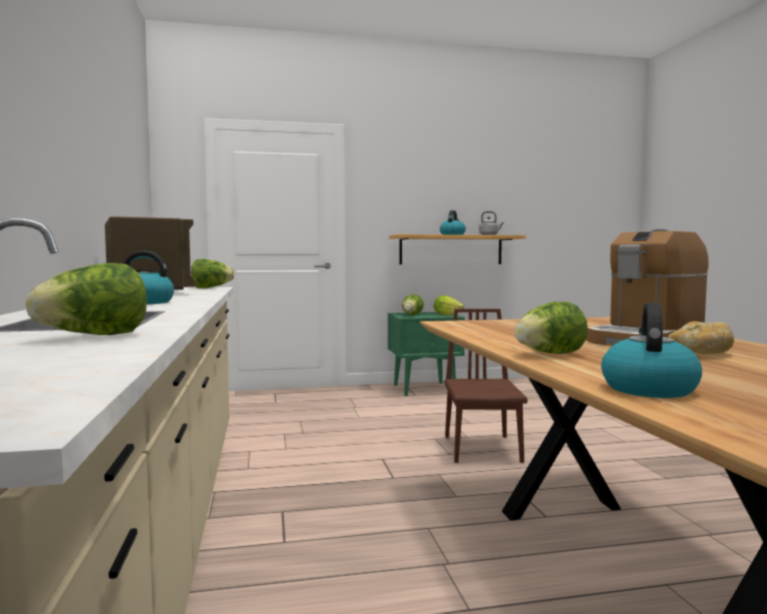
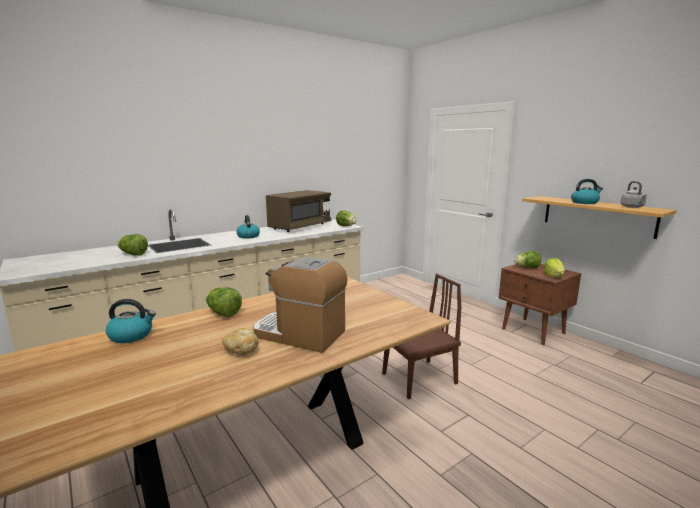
camera: 65 degrees right, 10 degrees up
(425, 389) = (533, 331): green nightstand -> brown nightstand

